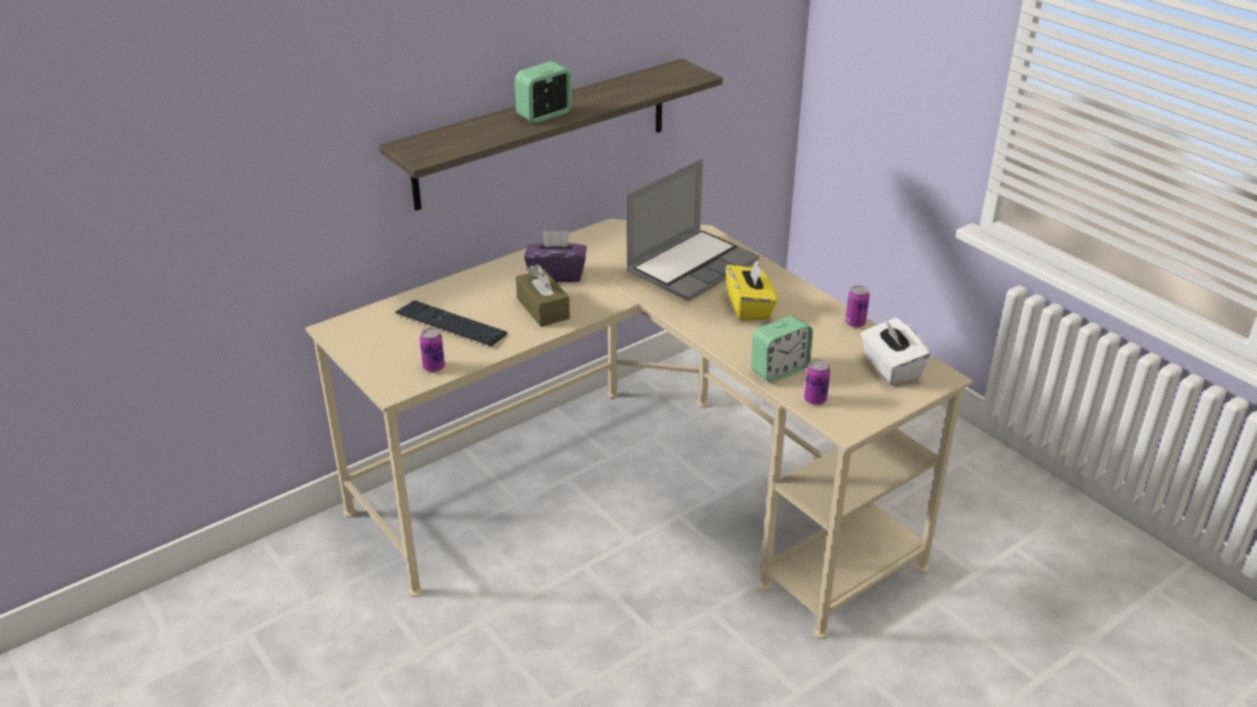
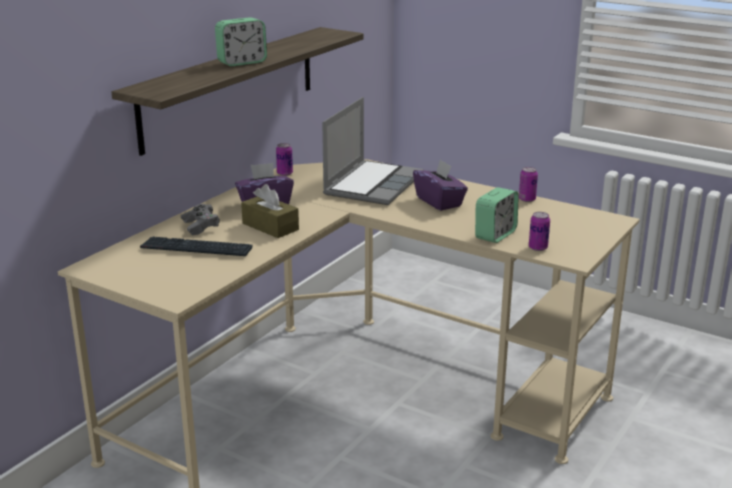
camera: 20 degrees left, 10 degrees down
(434, 367) = (203, 278): can -> can (284, 173)
(472, 294) = (200, 226): none -> grey game controller
(544, 115) = (242, 62): alarm clock -> alarm clock turned 150 degrees counterclockwise
(749, 307) = (439, 202): yellow tissue box -> purple tissue box
(890, 368) = (576, 220): white tissue box -> none

